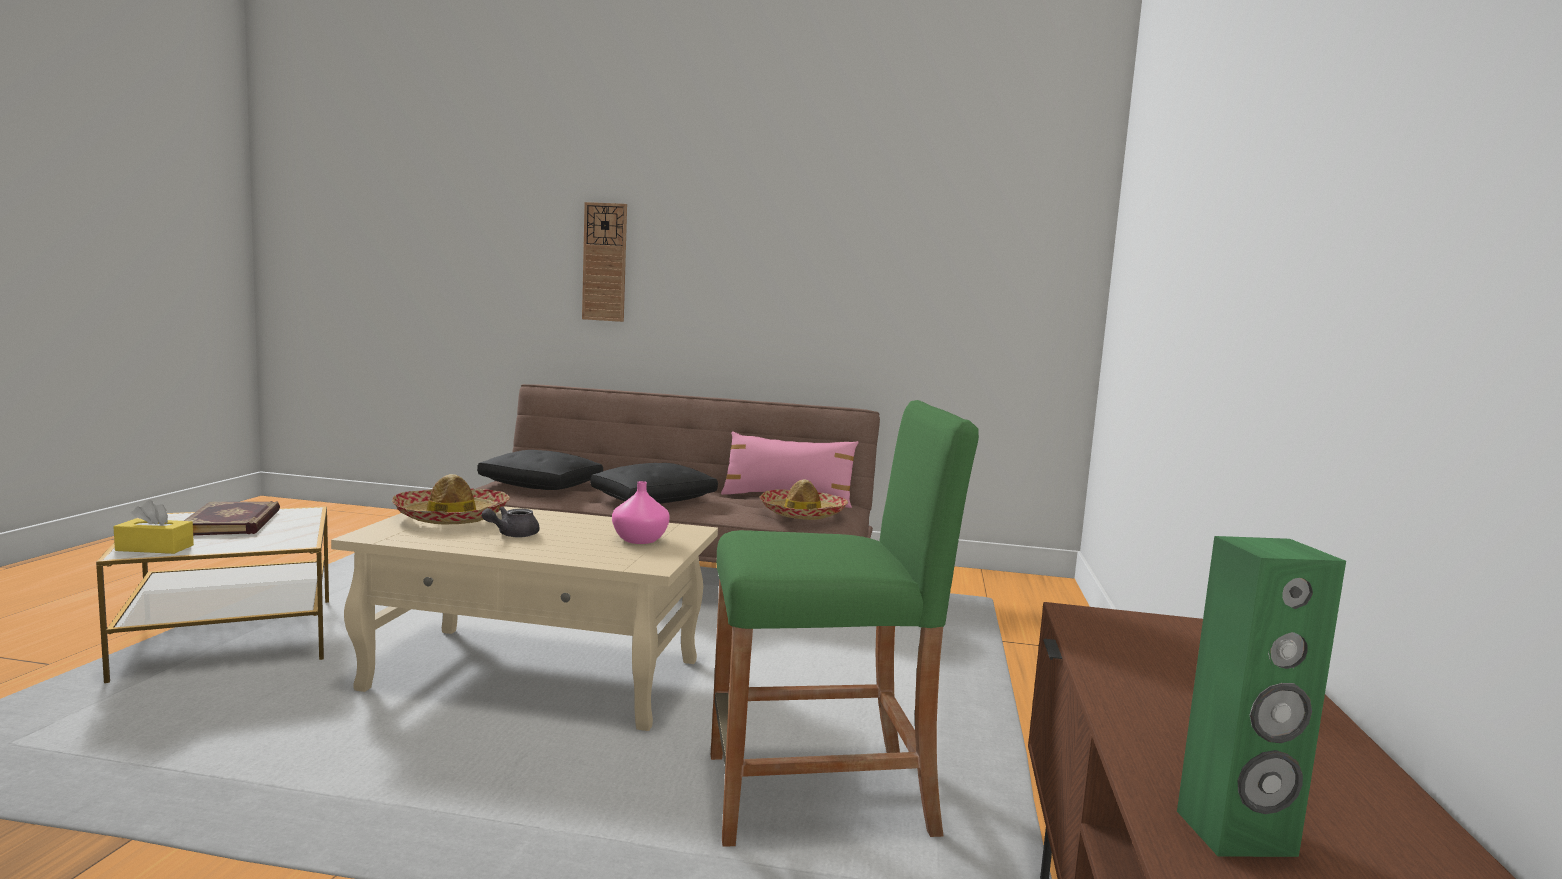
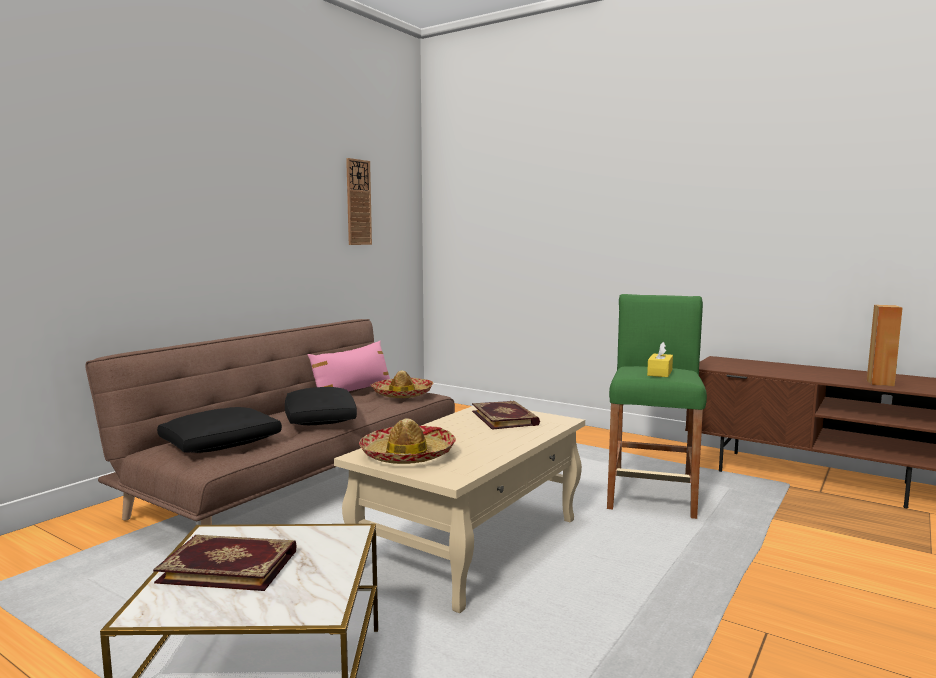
camera: 65 degrees left, 0 degrees up
(155, 548) = (312, 599): yellow tissue box -> yellow tissue box (660, 373)
(512, 535) = (475, 442): grey teapot -> none
(604, 262) = (114, 219): wall clock -> wall clock (358, 202)
(639, 540) = (505, 418): pink vase -> book
(1236, 834) = (880, 383): green speaker -> brown speaker

